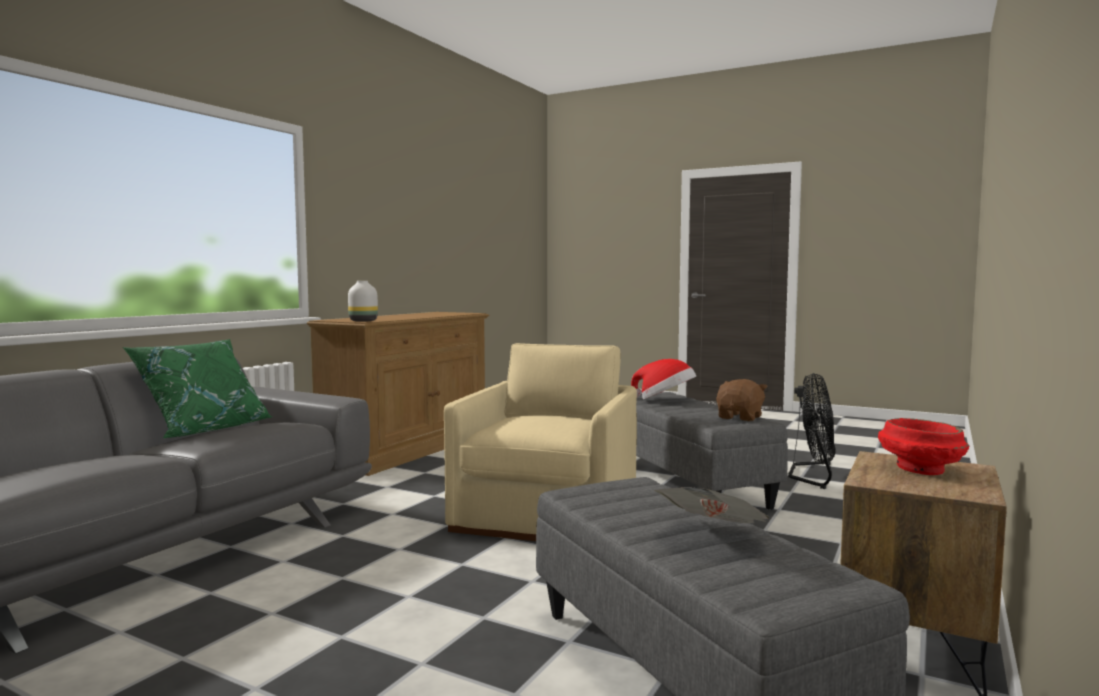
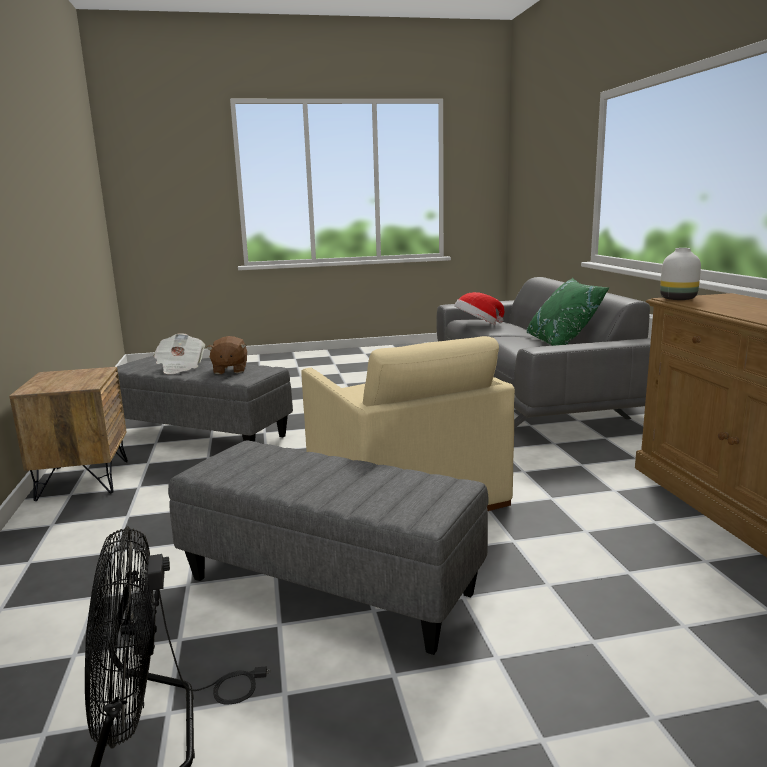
camera: 140 degrees right, 10 degrees up
(665, 400) = (379, 486): hat -> hat (477, 325)
(740, 417) = (232, 470): brown plush toy -> brown plush toy (229, 370)
(919, 470) = (67, 381): red bowl -> none

